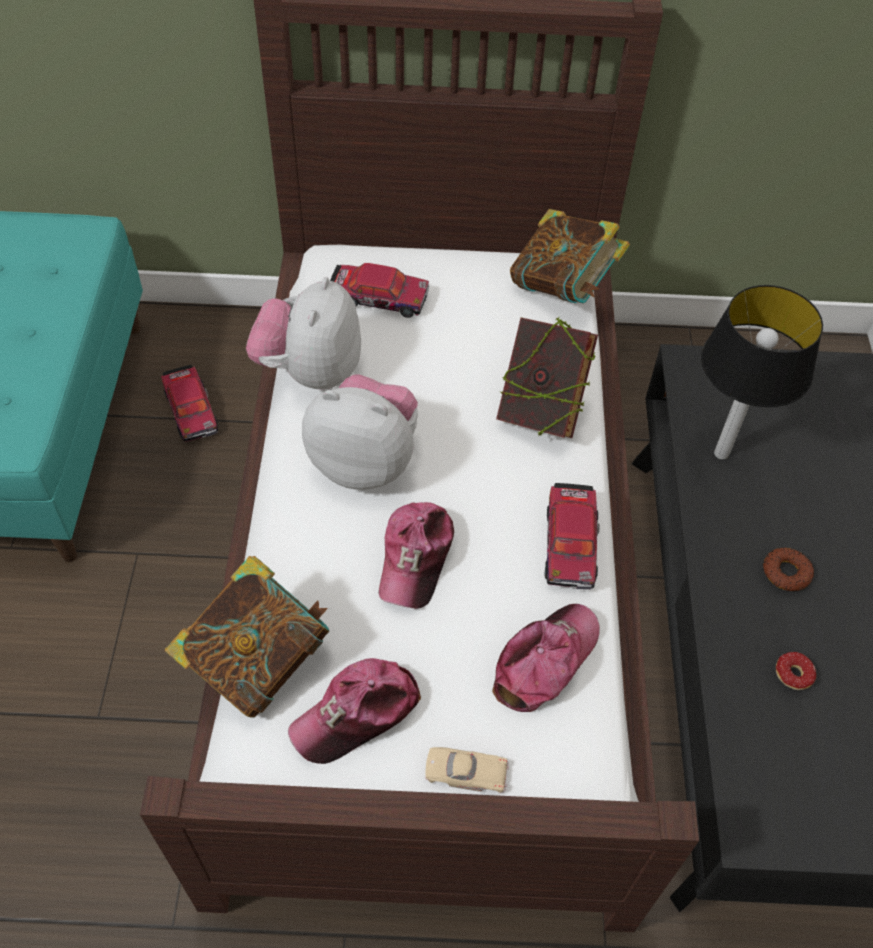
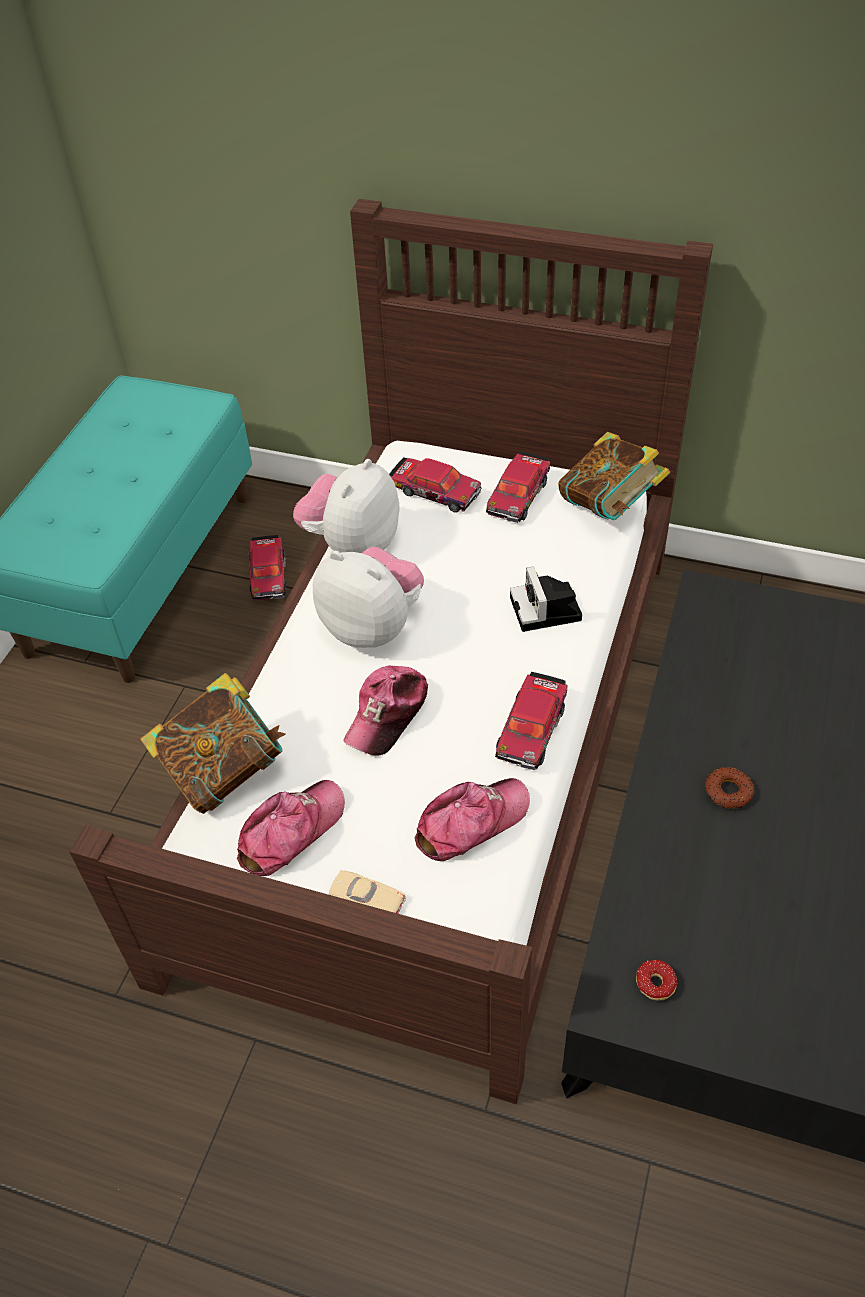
camera: 20 degrees right, 5 degrees down
(357, 714) = (291, 831): cap -> cap turned 150 degrees clockwise
(468, 288) = (519, 495): none -> toy car
(540, 411) = (547, 611): book -> camera
(722, 454) = (706, 676): table lamp -> none
(788, 678) = (693, 883): donut -> donut (648, 986)

